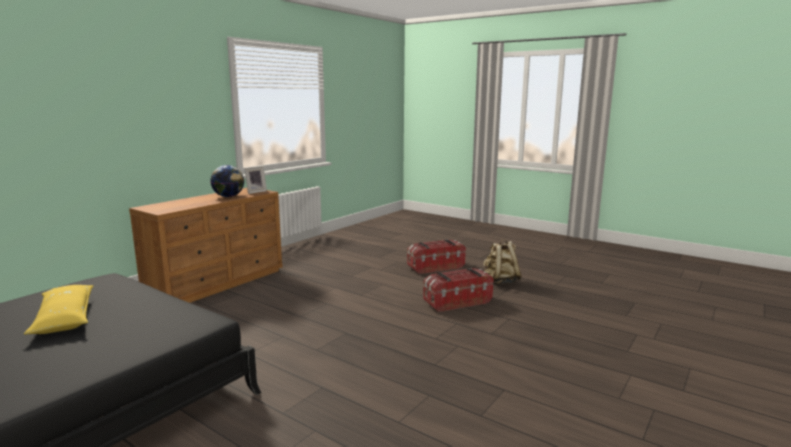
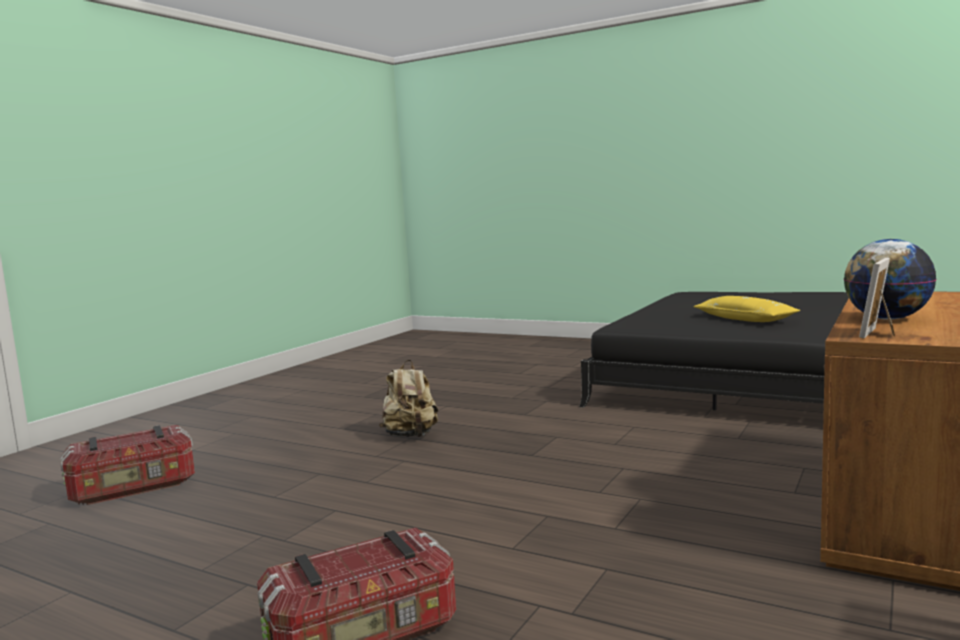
camera: 175 degrees right, 5 degrees down
(456, 302) = (349, 518): storage box -> storage box (133, 489)
(500, 281) = (203, 590): beige backpack -> beige backpack (411, 436)

